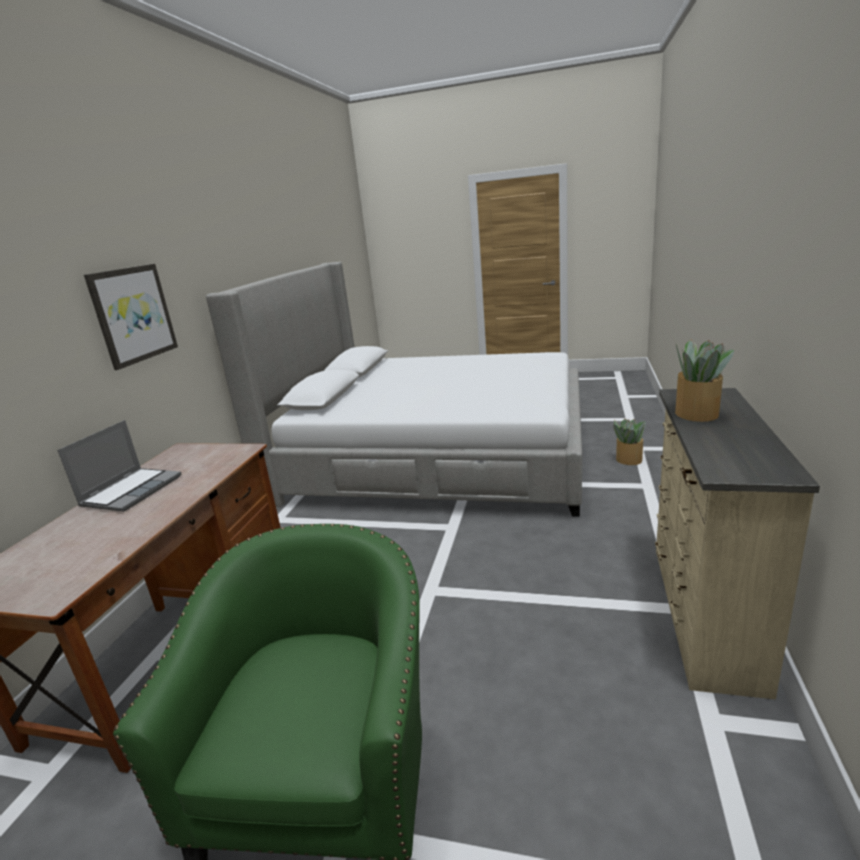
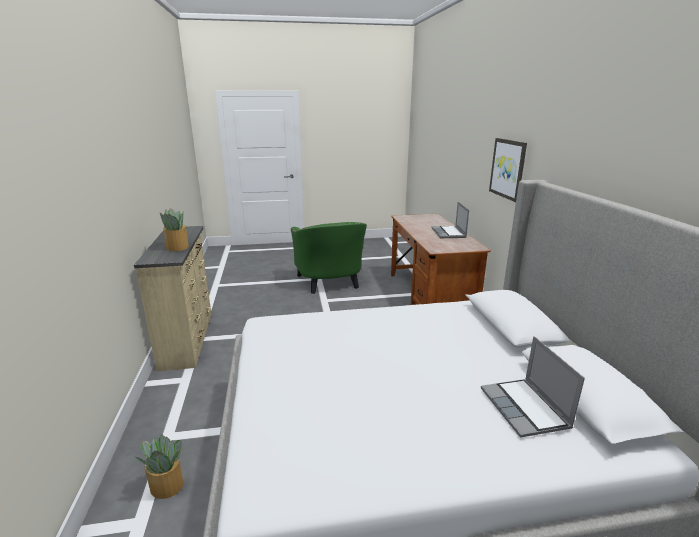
camera: 155 degrees right, 0 degrees up
(397, 368) = (525, 409): none -> laptop

